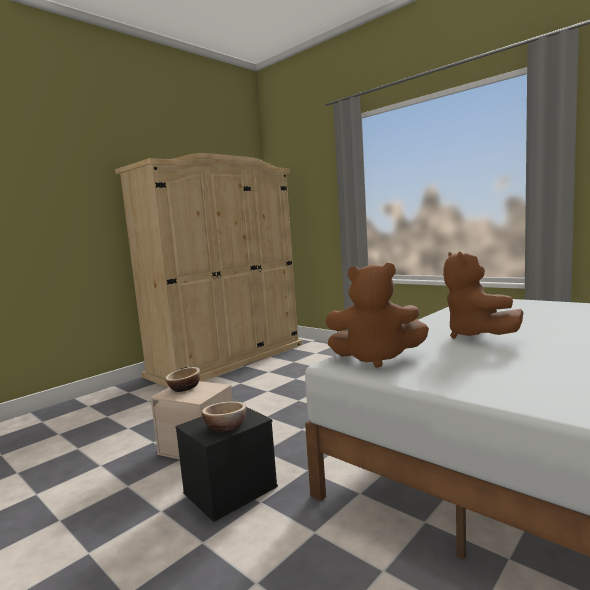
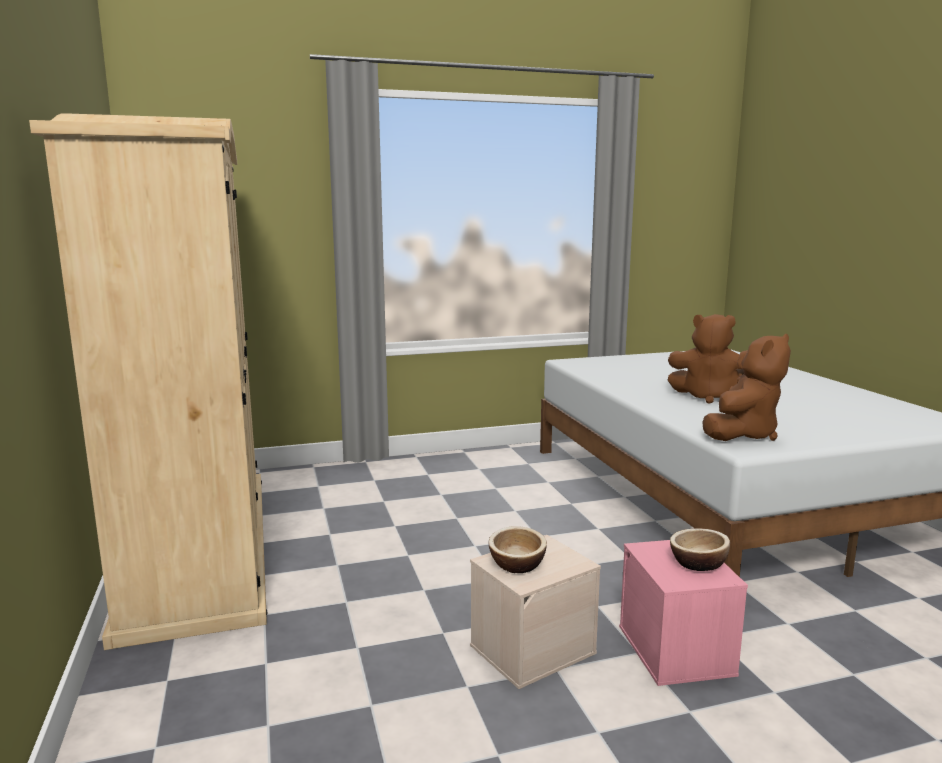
camera: 60 degrees left, 5 degrees up
(230, 491) = (677, 651): black storage box -> pink storage box

